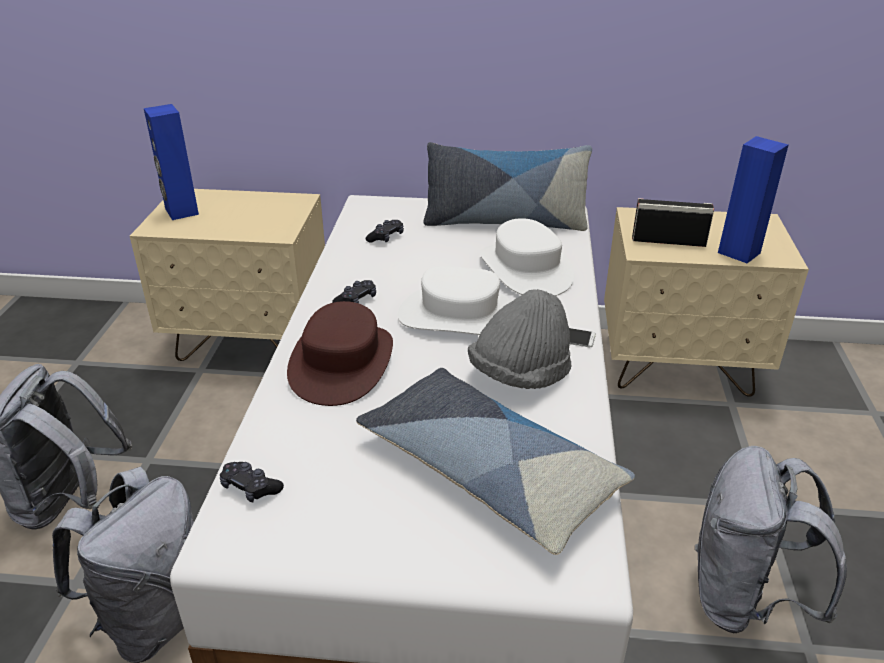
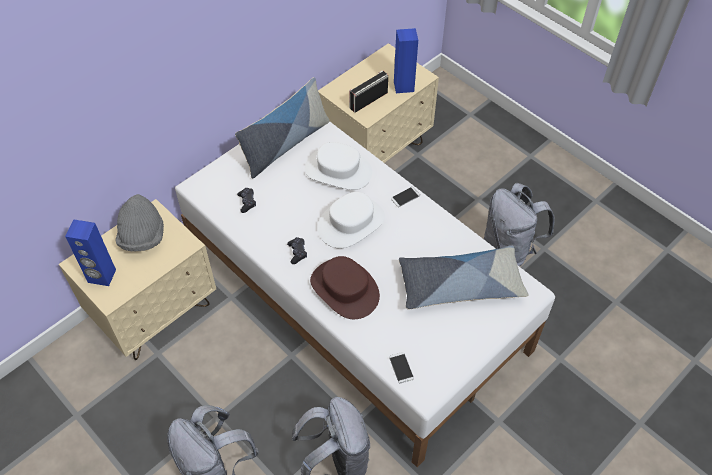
camera: 50 degrees left, 20 degrees up
(250, 488) = (401, 368): black game controller -> phone
(519, 375) = (414, 233): grey hat -> grey hat (142, 237)

